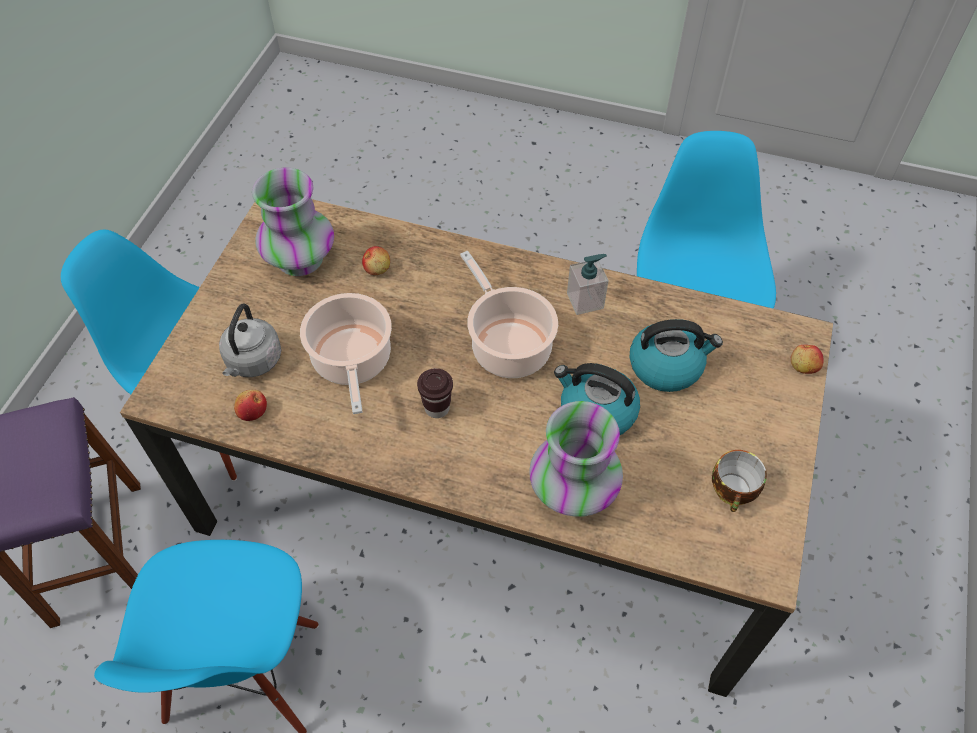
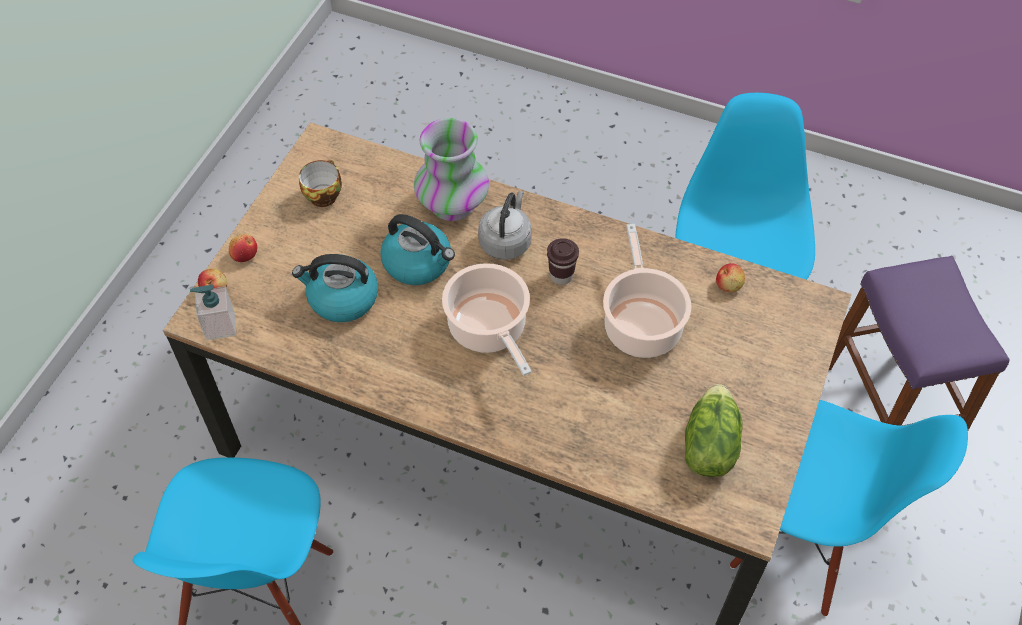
camera: 175 degrees left, 0 degrees up
(253, 362) = (738, 331): grey kettle -> grey kettle (506, 241)
(300, 259) = (708, 445): vase -> lettuce
(377, 268) = (621, 426): apple -> apple (244, 255)
(585, 301) = (403, 371): soap dispenser -> soap dispenser (220, 326)

